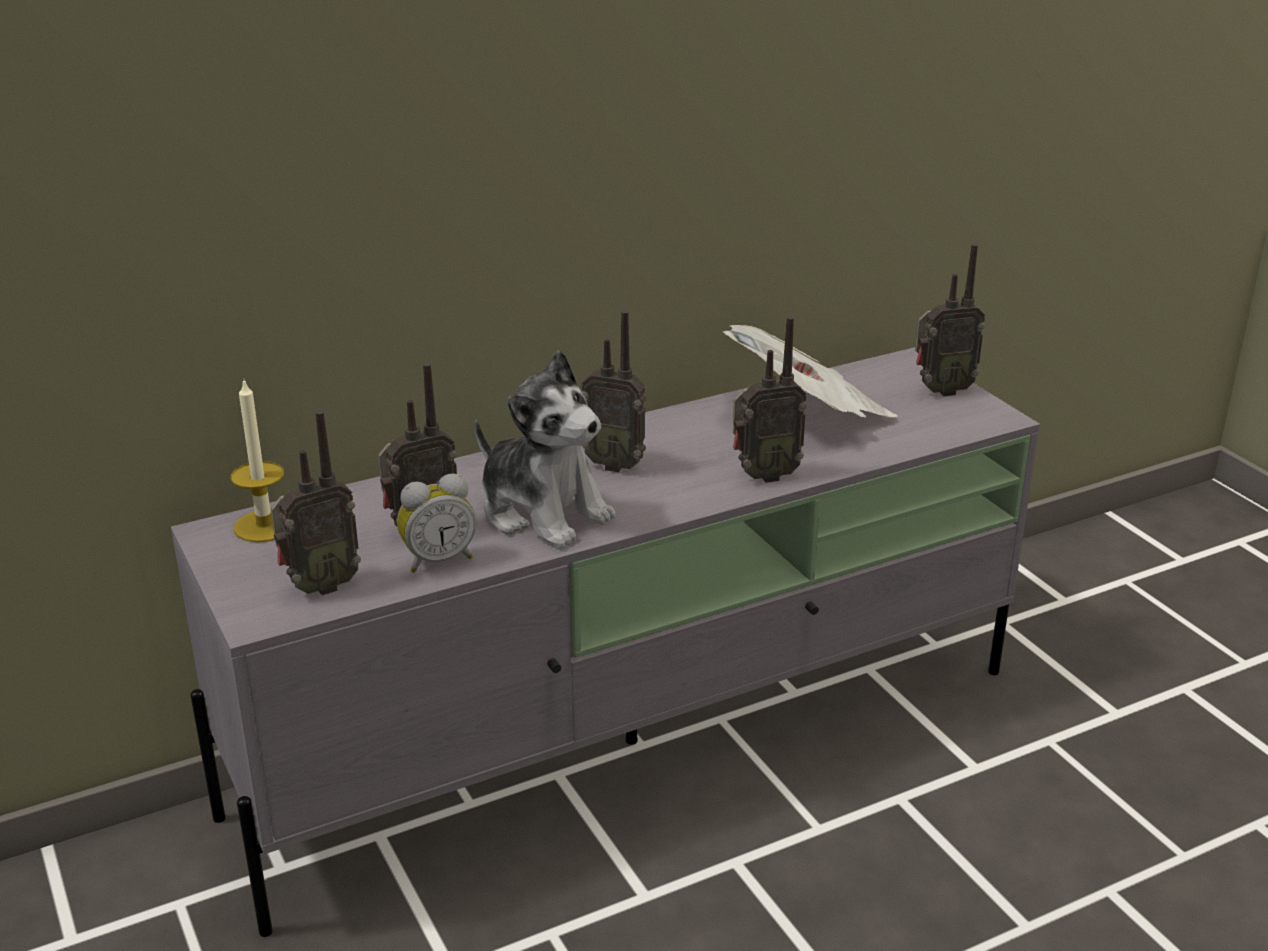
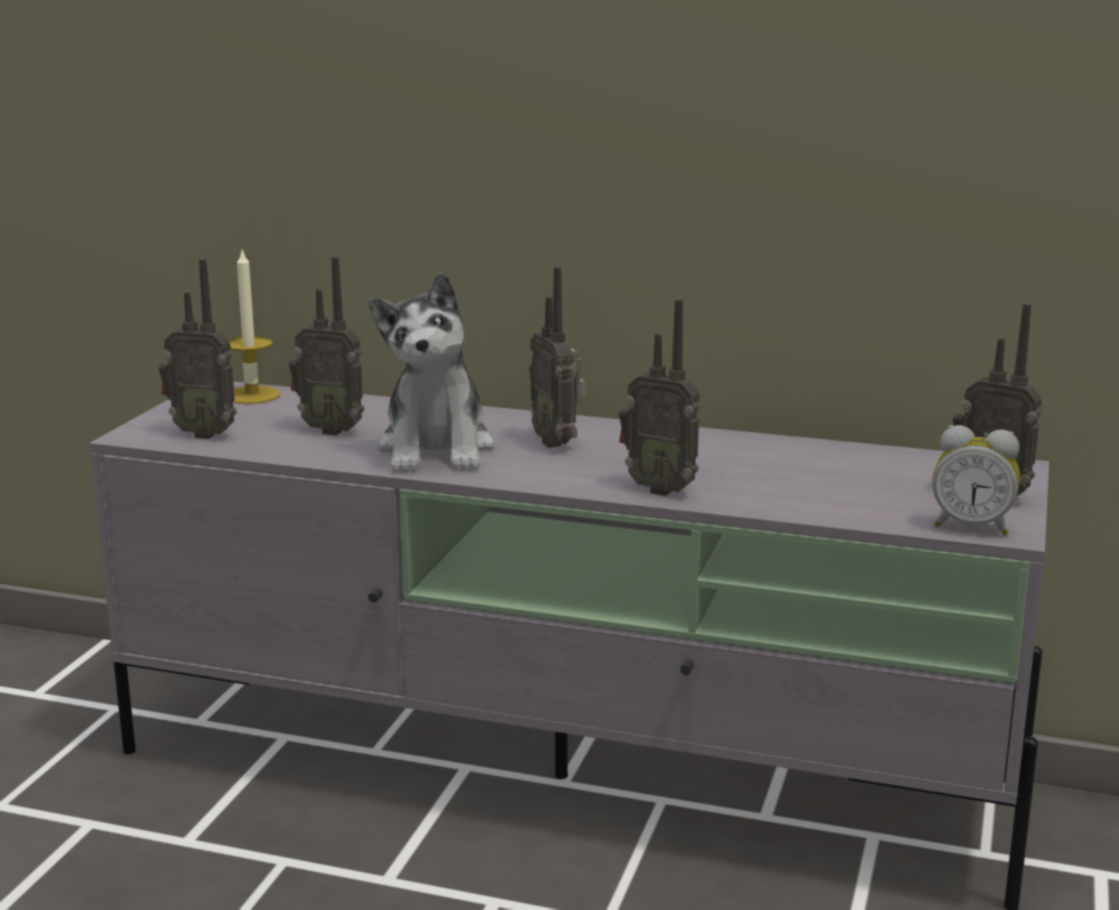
camera: 45 degrees right, 10 degrees down
(438, 559) = (304, 447): alarm clock -> alarm clock (971, 526)
(808, 414) = (806, 468): newspaper -> none

